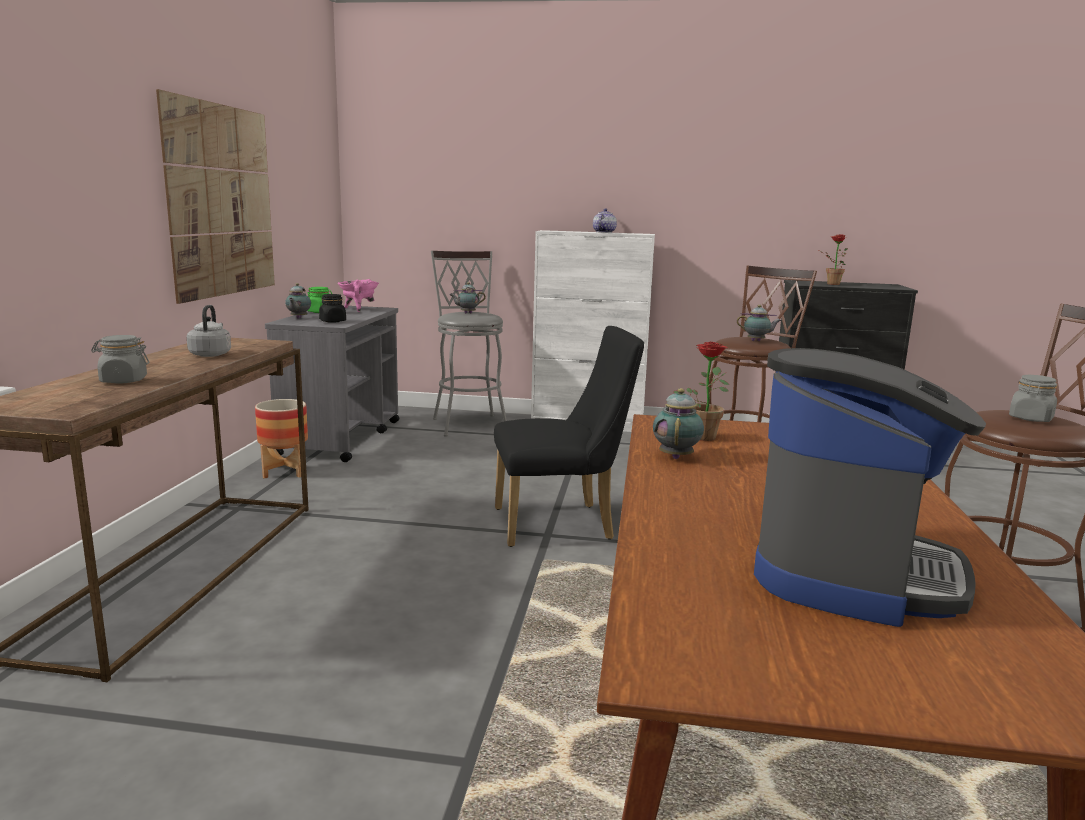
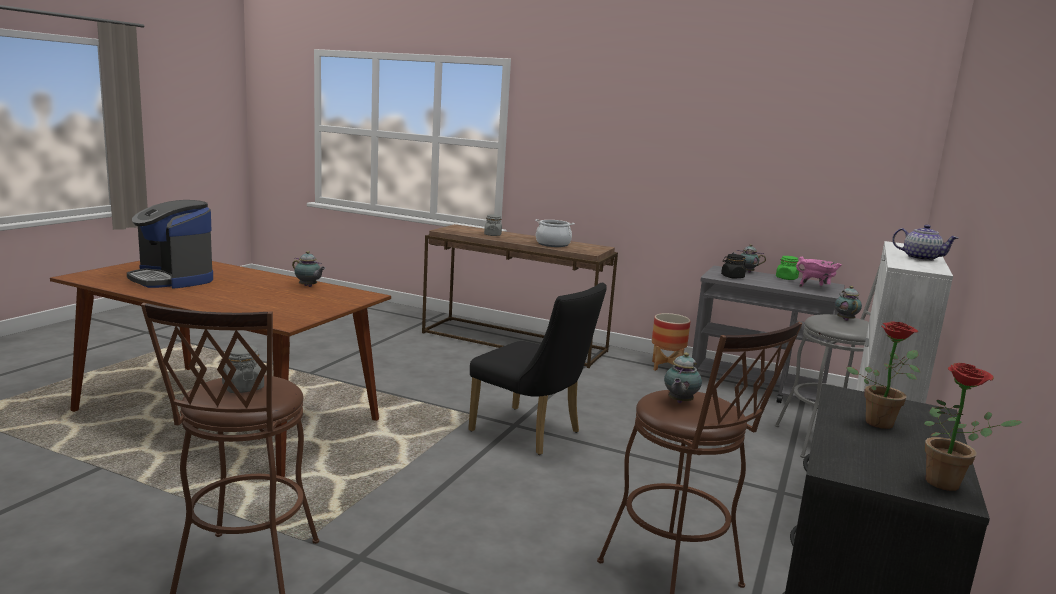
camera: 105 degrees right, 0 degrees up
(211, 354) = (553, 244): grey kettle -> cooking pot
(221, 201) = (694, 171): picture -> none
(562, 524) = (532, 433): black chair -> black chair turned 60 degrees counterclockwise
(703, 435) = (332, 296): potted plant -> potted plant (950, 484)

